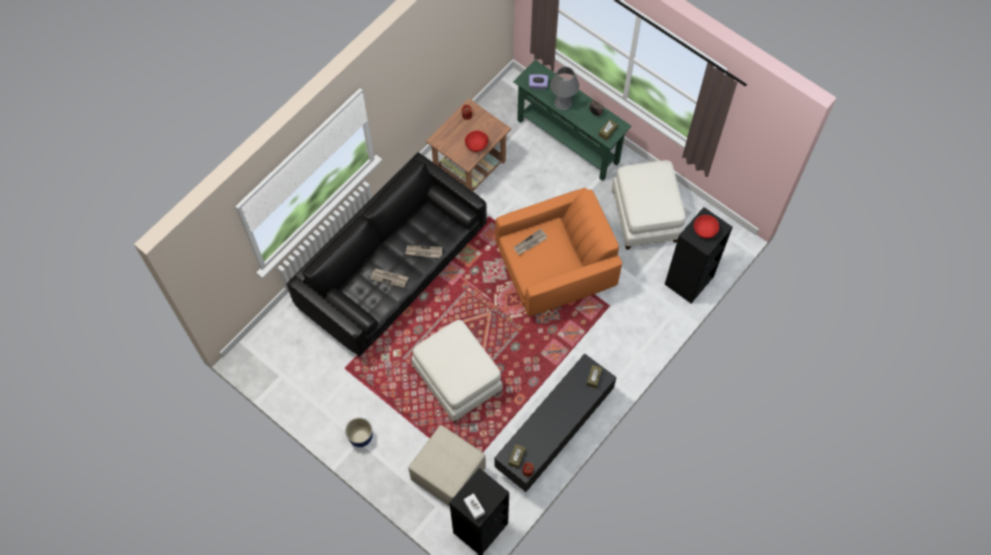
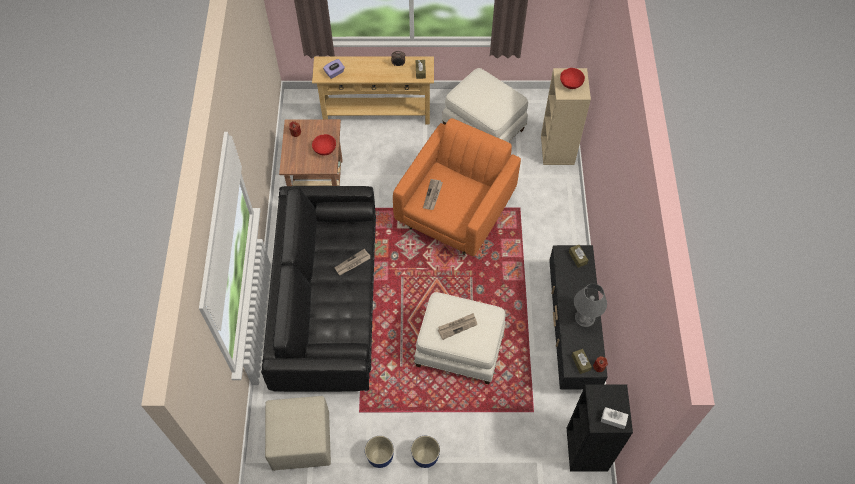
camera: 40 degrees left, 5 degrees down
(330, 412) = (380, 457): none -> planter
(389, 278) = (343, 304): newspaper -> newspaper (457, 326)
(449, 474) = (523, 427): beige ottoman -> beige ottoman (302, 440)
(563, 102) = (366, 72): grey table lamp -> grey table lamp (585, 317)
(568, 141) = (377, 113): green console table -> beige console table
(689, 281) = (557, 150): black bookcase -> beige bookcase

